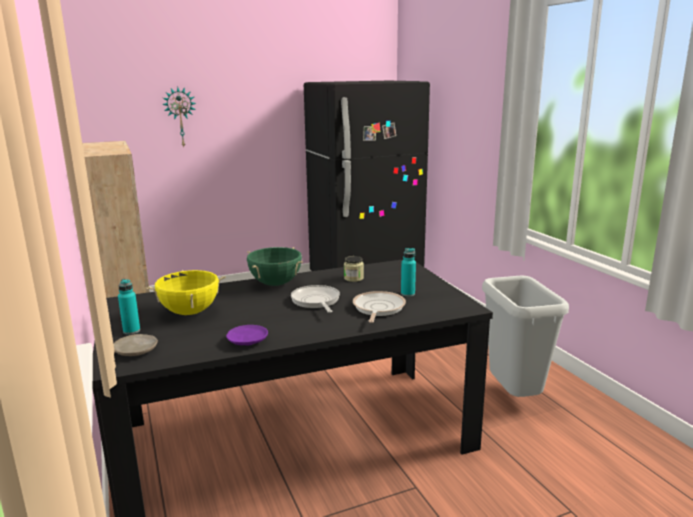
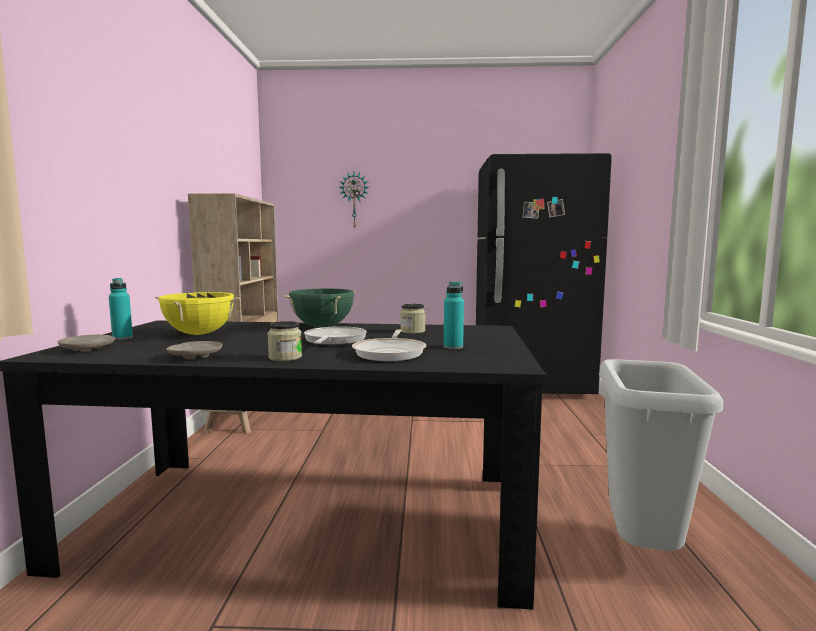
camera: 25 degrees right, 10 degrees down
(247, 341) = (195, 356): purple plate -> beige plate
(315, 328) = (285, 357): none -> jar
(377, 308) = (390, 353): frying pan -> frying pan turned 150 degrees clockwise

